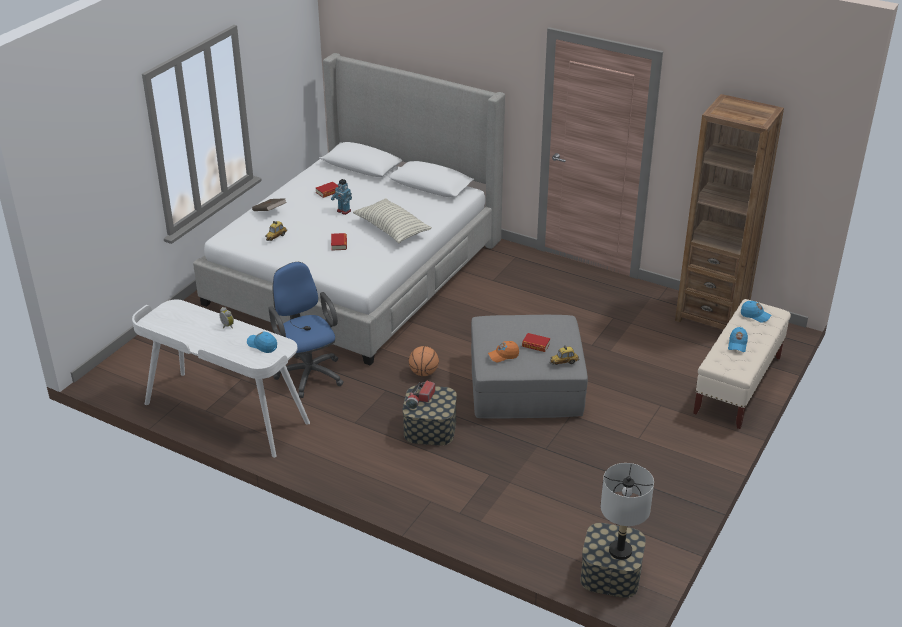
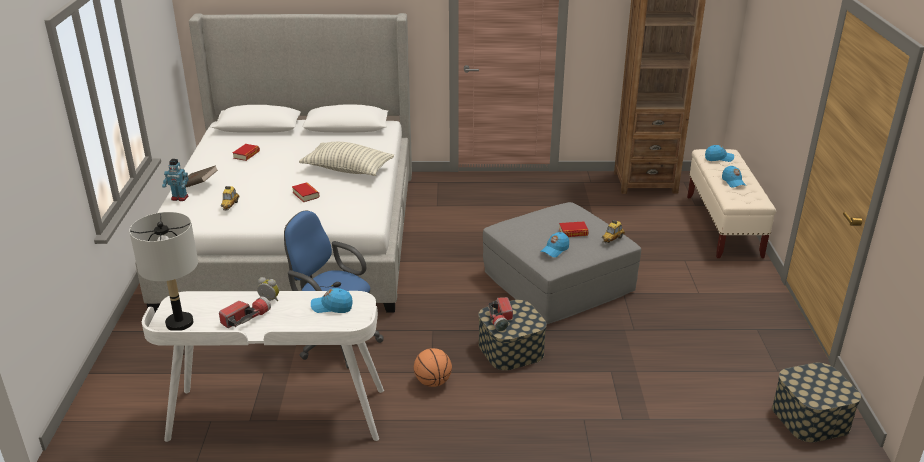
camera: 30 degrees left, 5 degrees down
(202, 334) = (246, 318): none -> flashlight
(343, 211) = (280, 166): toy robot -> toy robot (179, 198)
(423, 373) = (453, 302): basketball -> basketball (433, 382)
(503, 355) = (555, 250): orange cap -> blue cap
(620, 551) = (829, 387): grey table lamp -> grey table lamp (179, 323)

